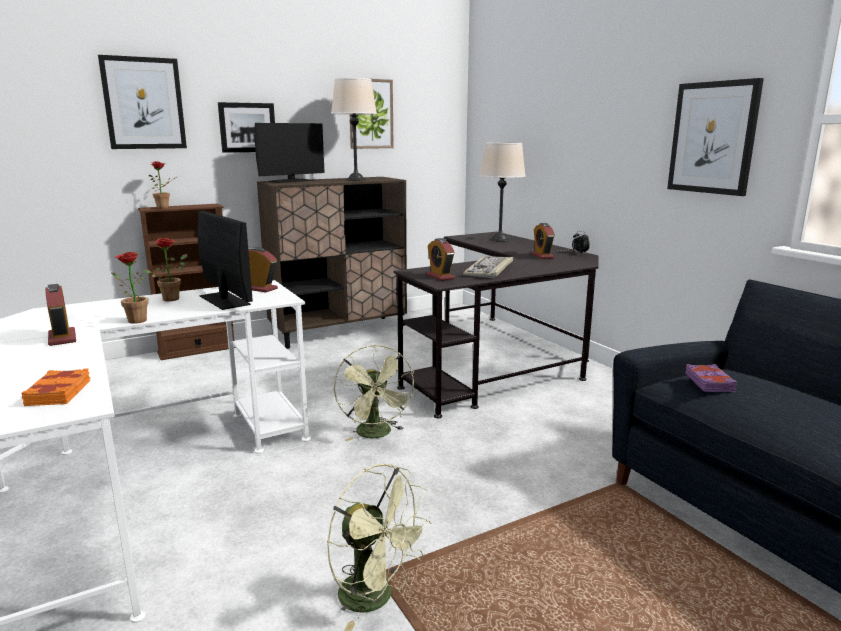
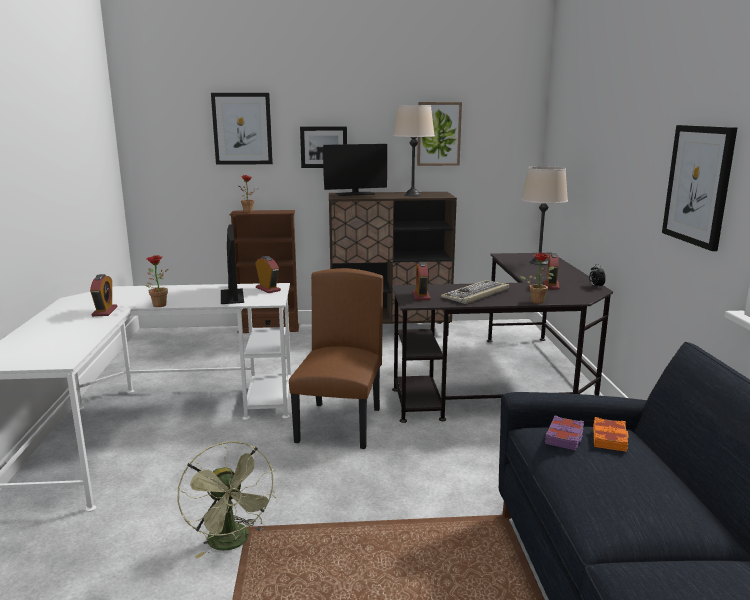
camera: 25 degrees right, 0 degrees up
(60, 393) = (61, 350): orange book -> orange book (610, 438)
(173, 298) = (202, 290): potted plant -> potted plant (538, 301)
(377, 434) = (340, 425): green fan -> brown chair

